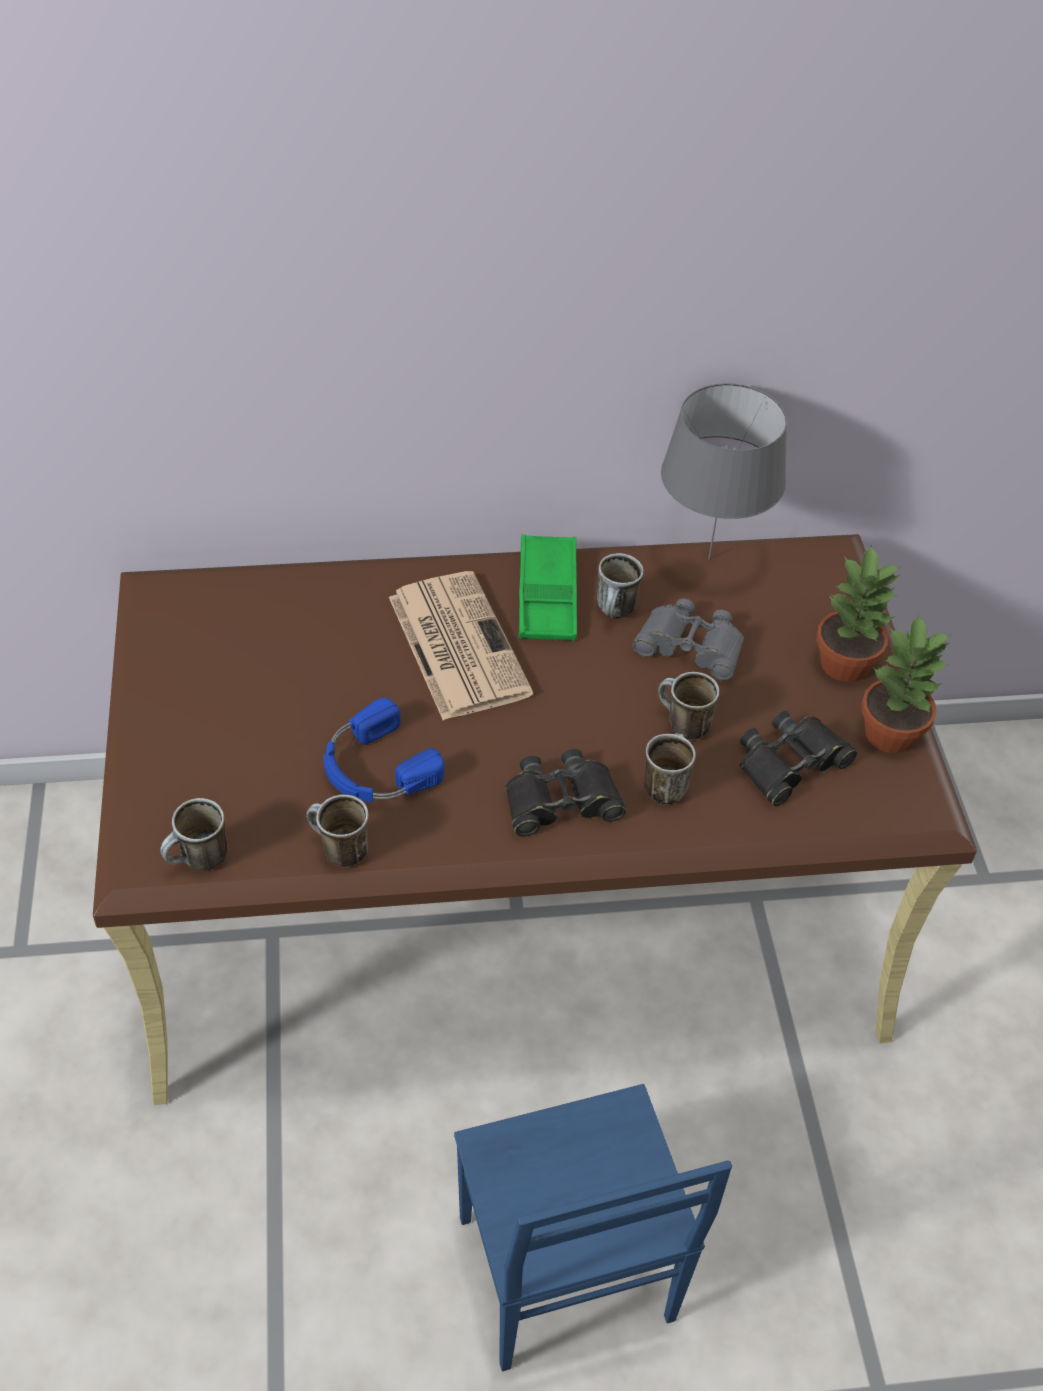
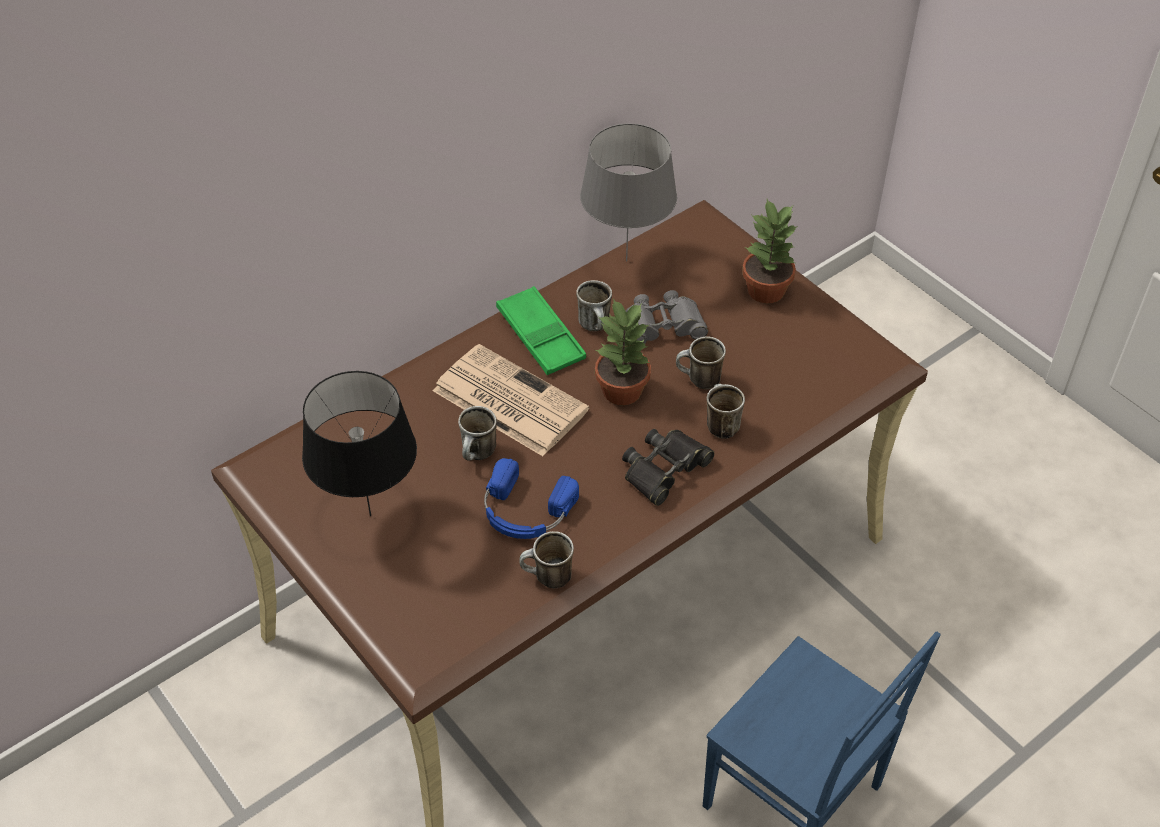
camera: 30 degrees left, 0 degrees up
(199, 862) = (460, 637): mug -> mug (478, 455)
(219, 691) = (369, 516): none -> black table lamp
(790, 763) = (784, 371): black binoculars -> none
(891, 733) = (827, 321): potted plant -> potted plant (622, 390)

